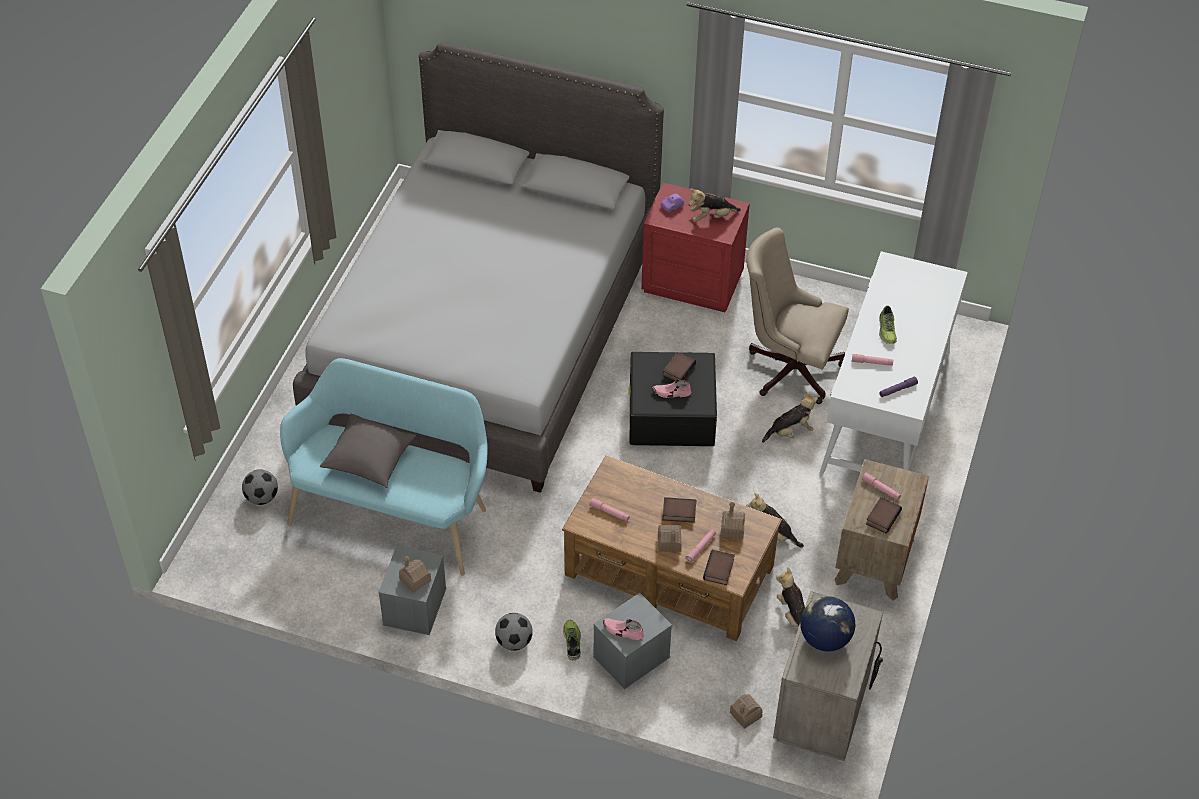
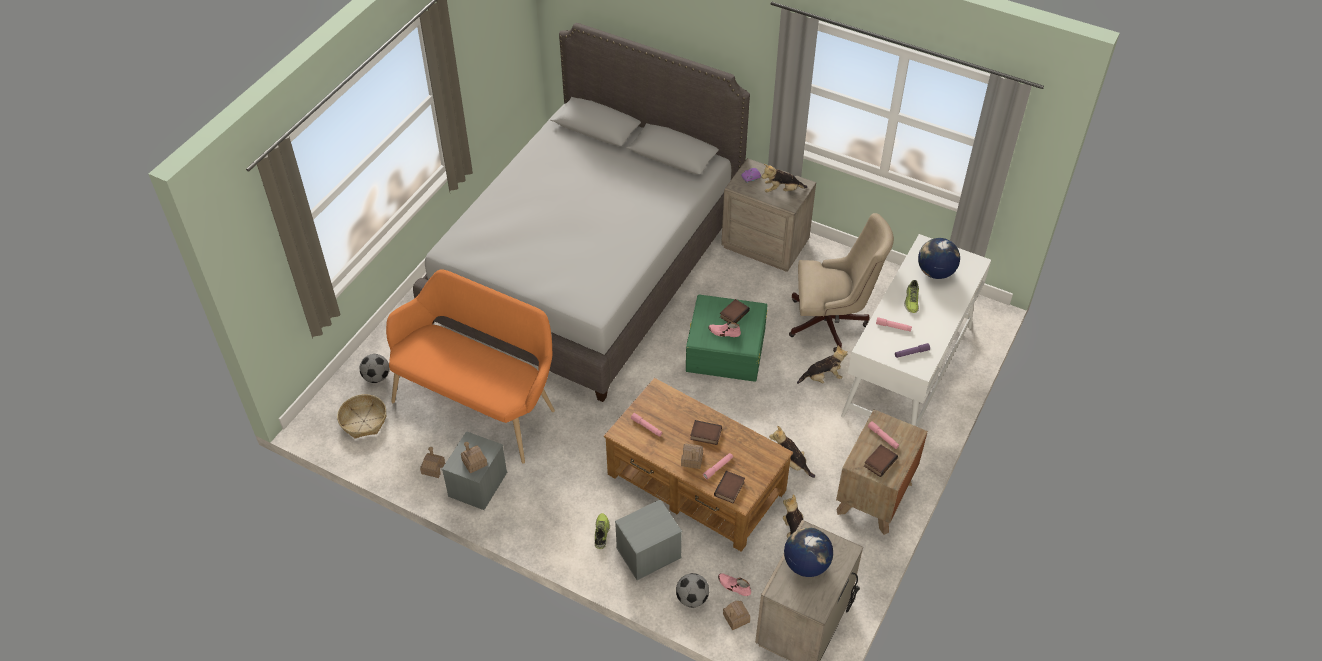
camera: 10 degrees right, 0 degrees up
(259, 551) = (363, 421): none -> basket
(369, 460) = (456, 357): grey pillow -> none
(394, 512) = (479, 403): turquoise bench -> orange bench
(514, 642) = (552, 526): football -> football (692, 598)
(623, 631) = (638, 531): pink shoe -> pink shoe (734, 586)
(671, 414) = (725, 350): black storage box -> green storage box
(693, 282) = (765, 244): red nightstand -> beige nightstand
(732, 529) = (748, 455): toy house -> toy house (433, 468)
(788, 367) = (832, 323): beige office chair -> beige office chair turned 150 degrees clockwise
(907, 294) = (935, 272): none -> globe

